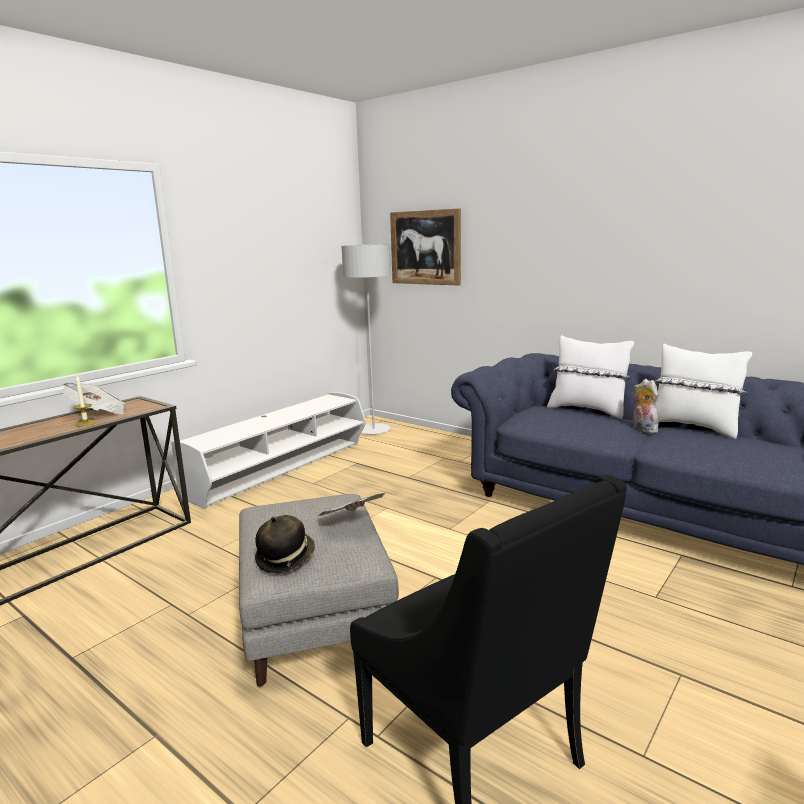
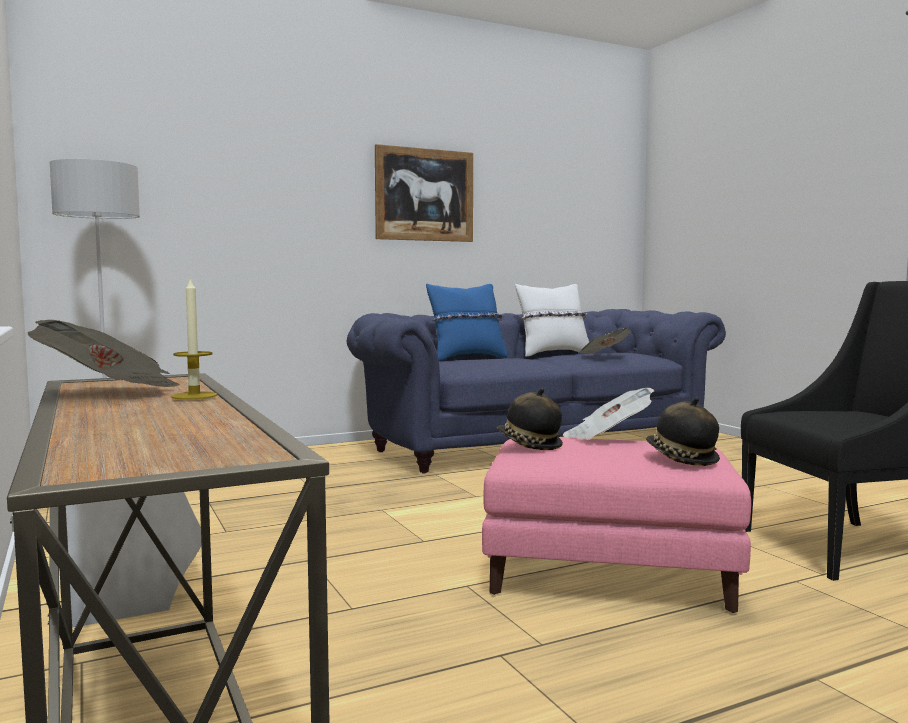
camera: 65 degrees left, 10 degrees down
(303, 502) = (528, 445): none -> hat
(316, 618) = (611, 572): grey ottoman -> pink ottoman
(425, 247) = (163, 185): picture -> picture (424, 195)
(588, 410) = (467, 358): white pillow -> blue pillow
(642, 429) = (537, 359): plush toy -> none
(709, 447) = (604, 356): none -> newspaper

